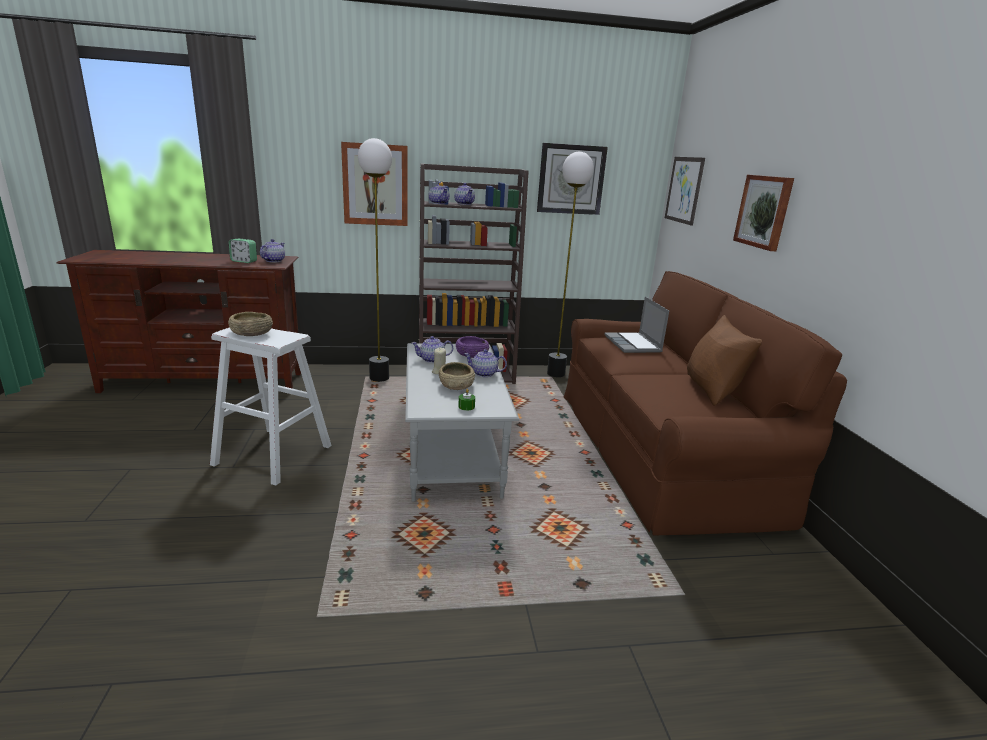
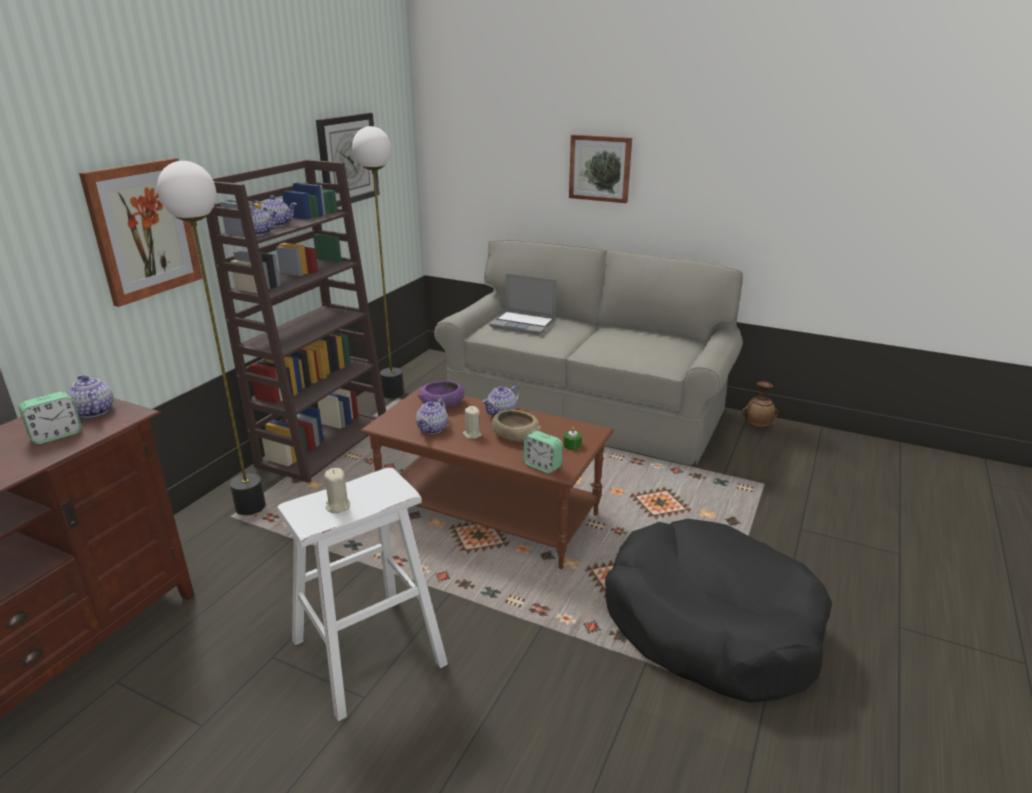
camera: 55 degrees left, 5 degrees up
(251, 333) = (338, 506): beige bowl -> beige candle
(399, 605) = (710, 625): none -> black dog bed
(421, 402) = (542, 466): none -> alarm clock
(453, 452) = (490, 513): grey coffee table -> brown coffee table
(658, 450) = (585, 409): brown sofa -> grey sofa
(684, 190) = (457, 150): picture -> none
(712, 390) = (644, 335): brown pillow -> none
(805, 564) = (757, 426): none -> vase

